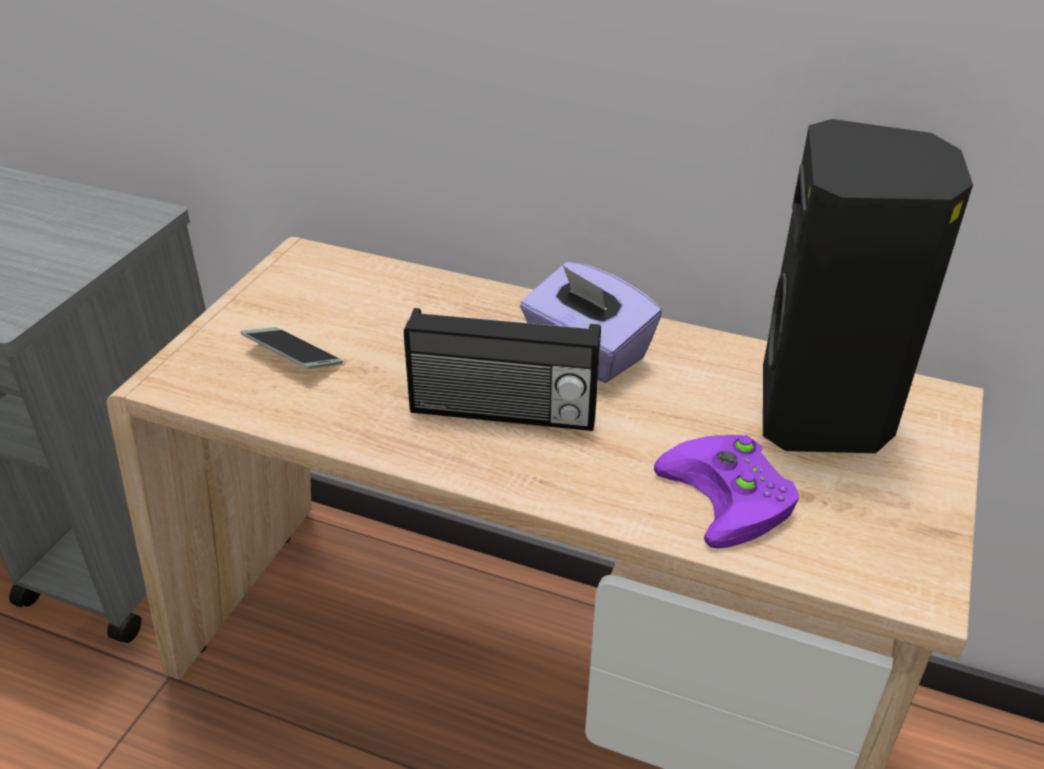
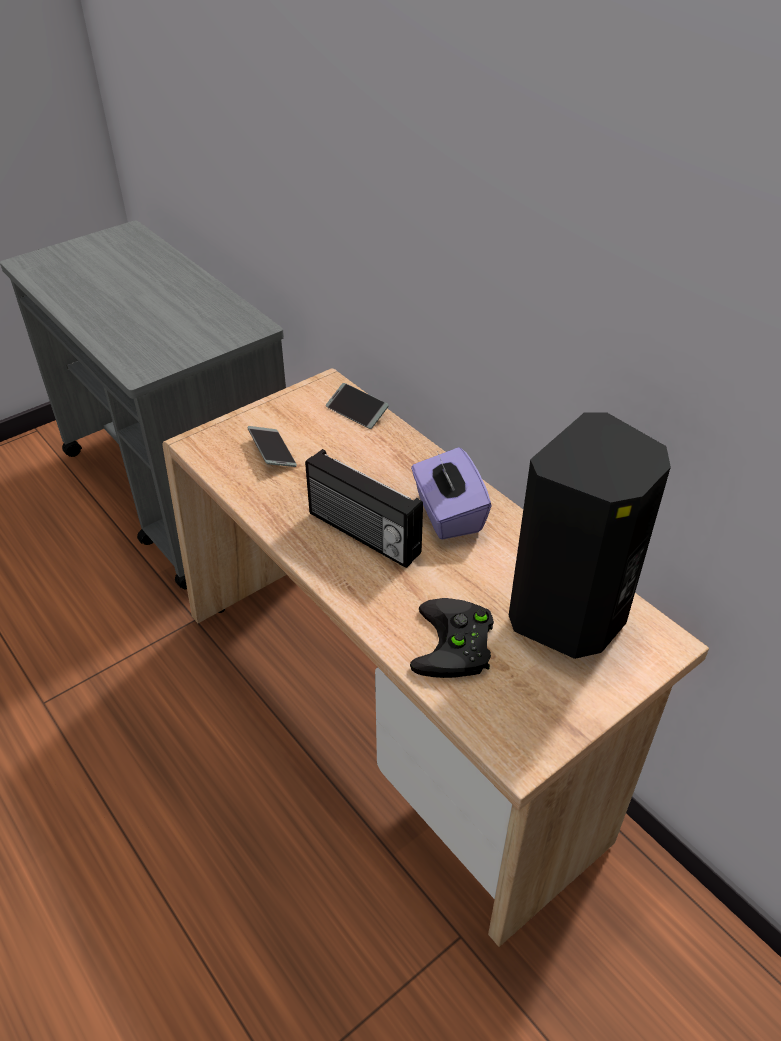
camera: 30 degrees right, 5 degrees up
(368, 275) = (357, 411): none -> phone
(734, 496) = (456, 646): purple game controller -> black game controller

